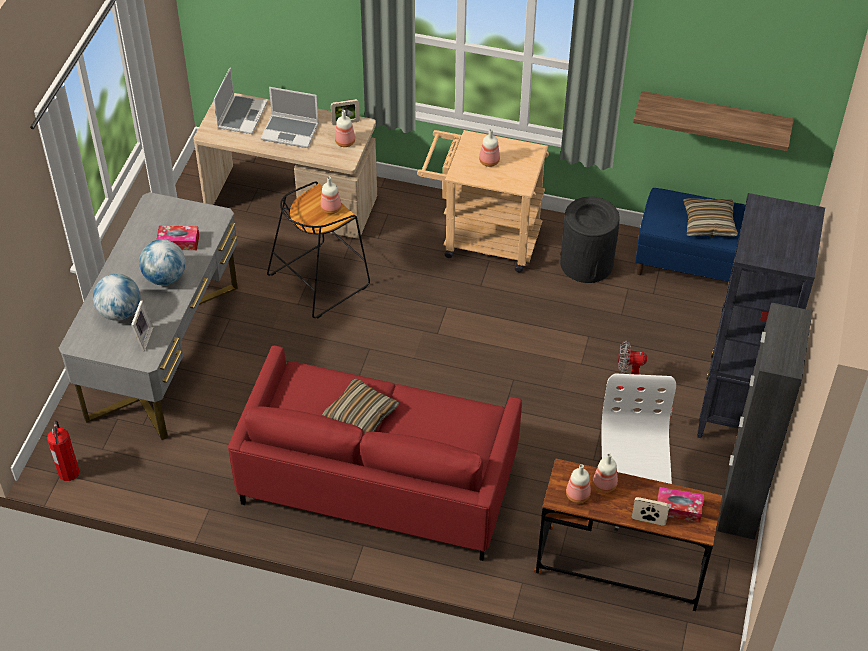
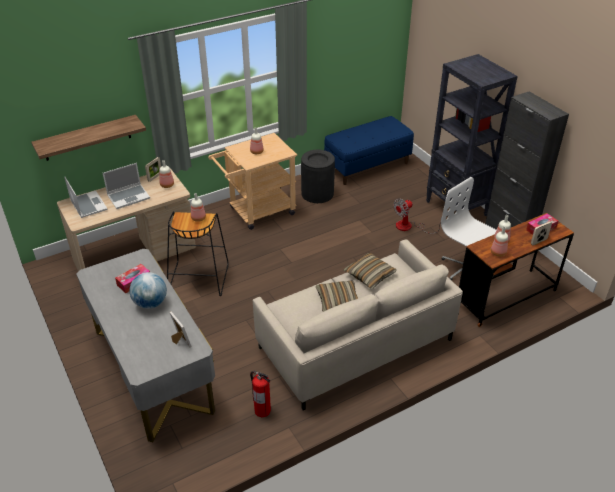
camera: 45 degrees left, 10 degrees down
(68, 472) = (176, 477): fire extinguisher -> fire extinguisher (262, 410)
(120, 312) = (146, 338): globe -> none
(378, 479) = (354, 343): red sofa -> beige sofa
(709, 223) = (368, 135): pillow -> pillow (369, 275)
(714, 117) = (350, 72): shelf -> shelf (87, 138)

